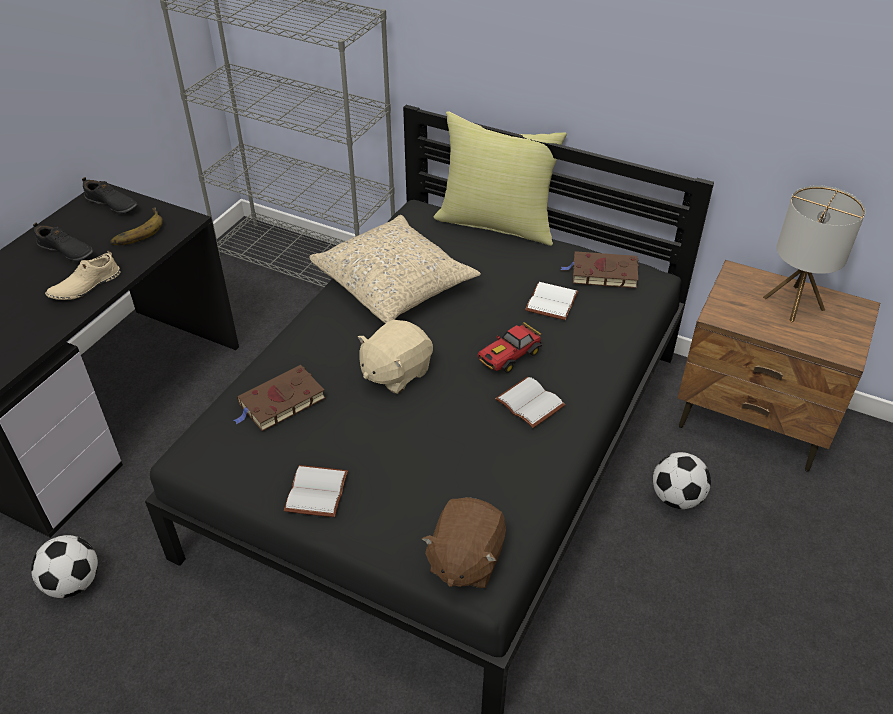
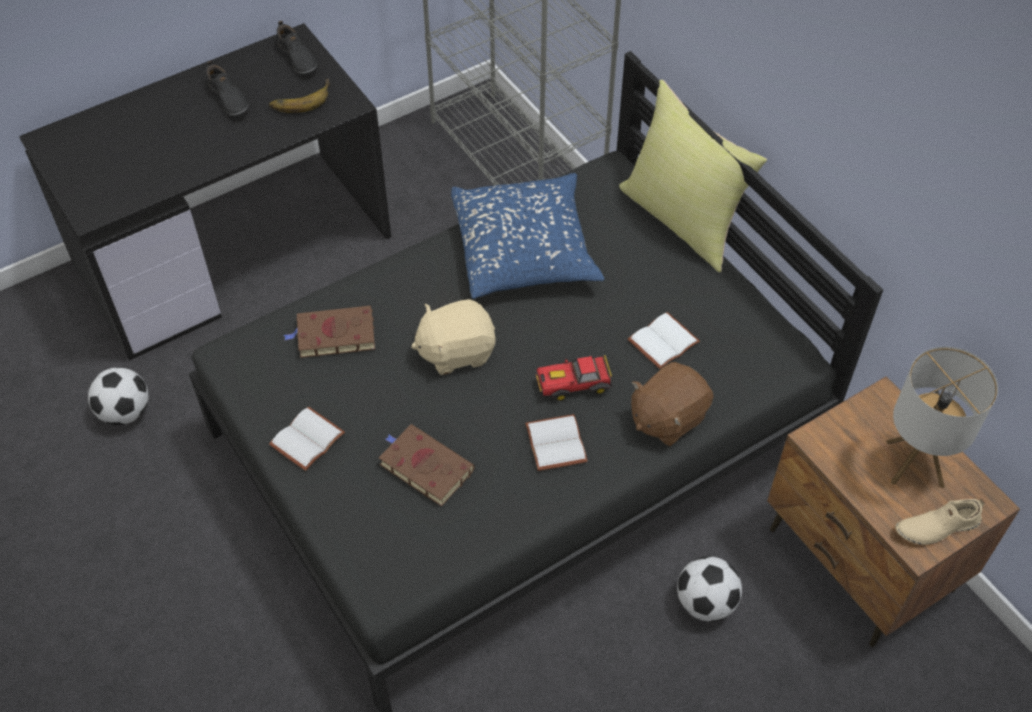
camera: 30 degrees right, 10 degrees up
(85, 286) = (222, 145): beige shoe -> beige shoe (936, 526)
(395, 283) = (525, 250): beige pillow -> blue pillow
(465, 560) = (385, 565): brown plush toy -> brown plush toy (667, 418)
(602, 273) = (745, 330): brown book -> brown book (424, 466)

